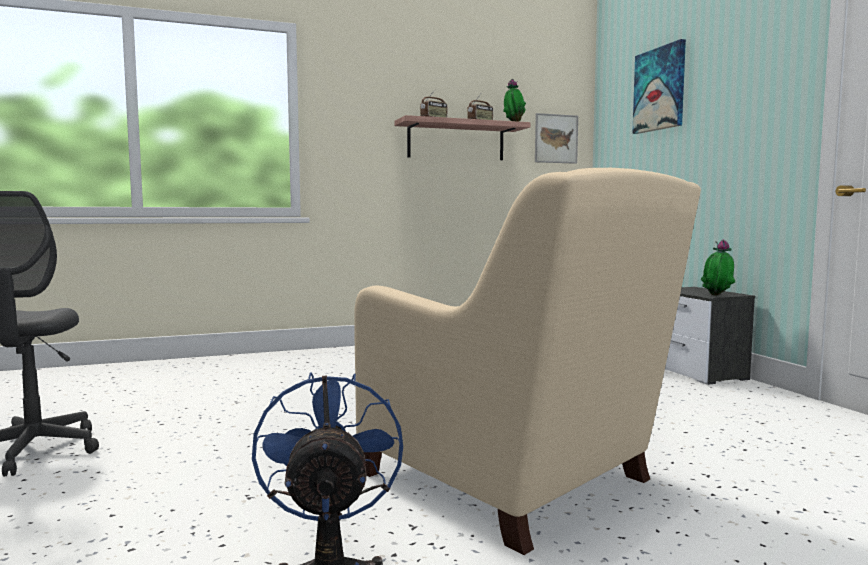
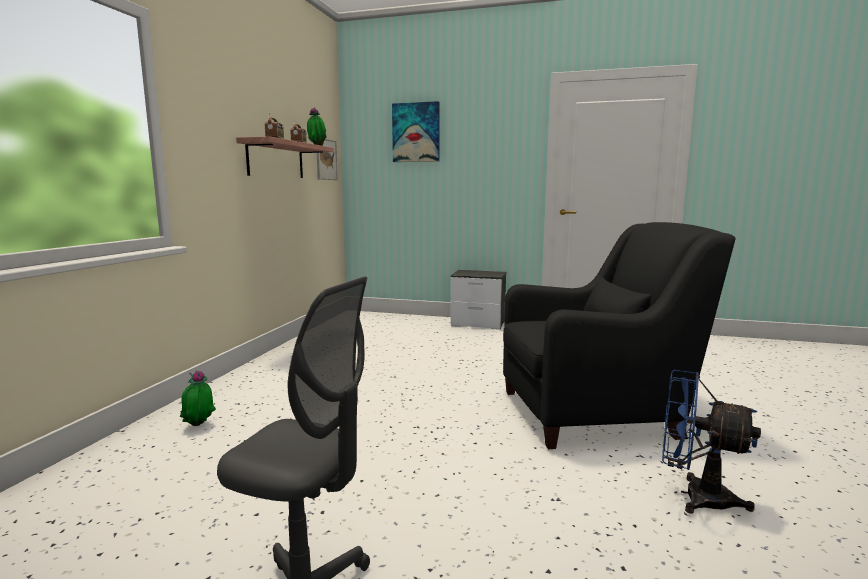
camera: 55 degrees left, 5 degrees up
(513, 480) = (594, 412): beige armchair -> black armchair
(717, 296) = (498, 275): potted plant -> potted plant (199, 426)

